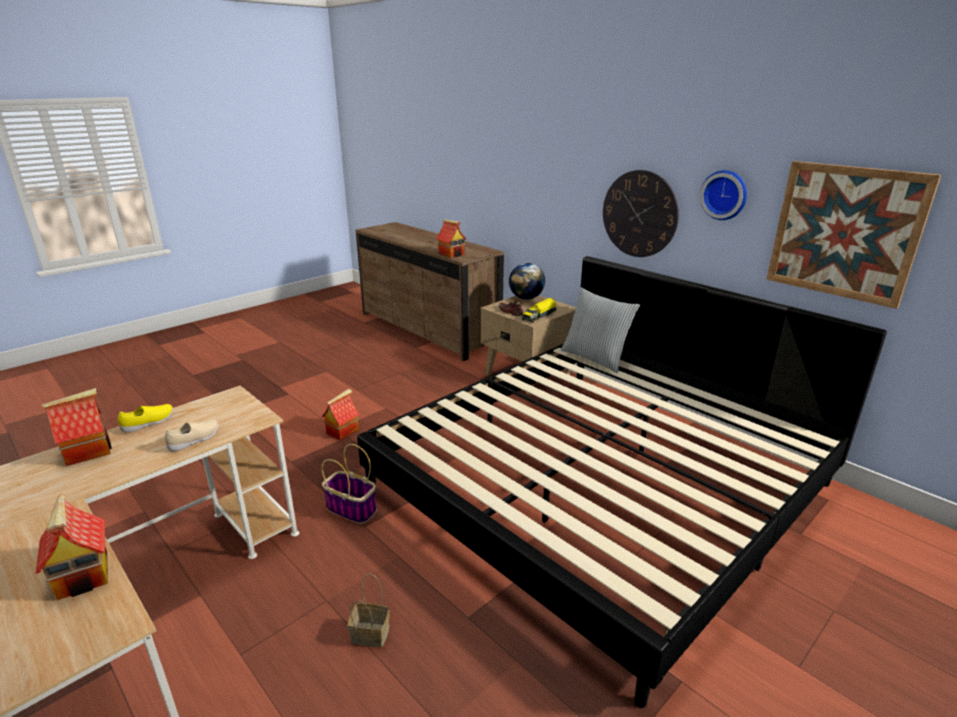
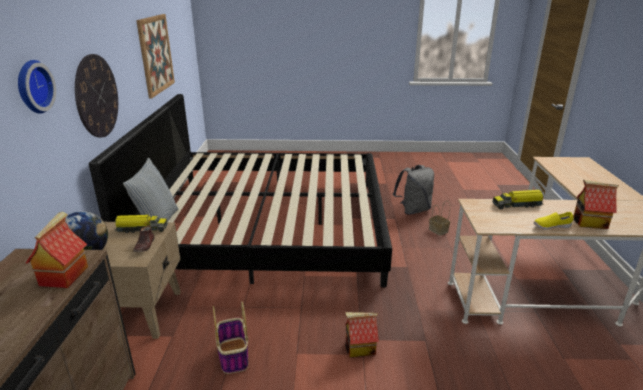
camera: 135 degrees left, 0 degrees up
(84, 575) = (564, 173): toy house -> none
(195, 441) = (517, 205): beige shoe -> toy truck
(352, 509) = (406, 279): basket -> basket (233, 355)
(460, 671) = (413, 210): none -> grey backpack
(725, 194) = (124, 54): wall clock -> wall clock (32, 87)

